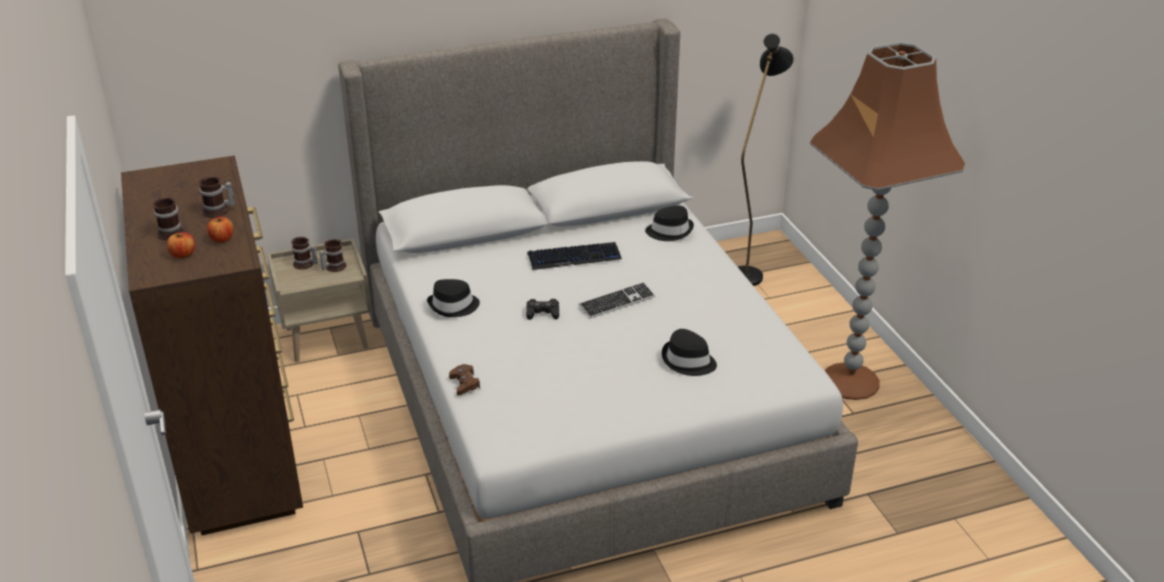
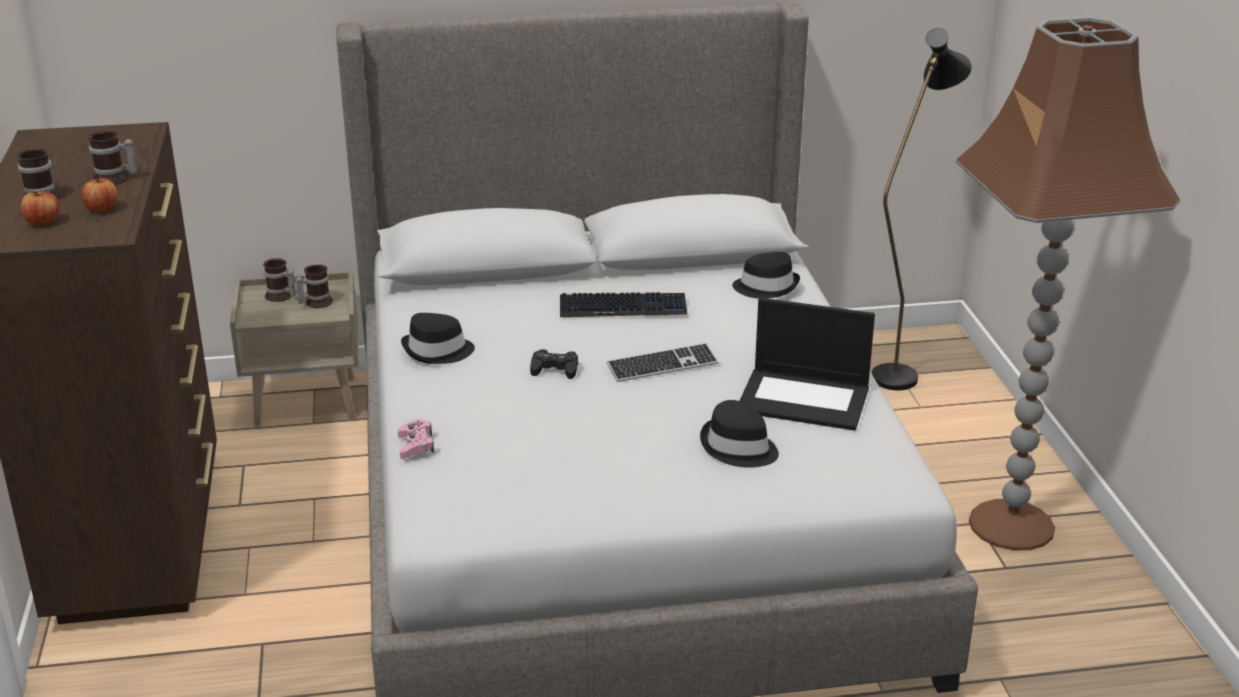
camera: 10 degrees right, 5 degrees down
(464, 383) = (416, 445): brown game controller -> pink game controller
(722, 318) = (805, 399): none -> laptop

